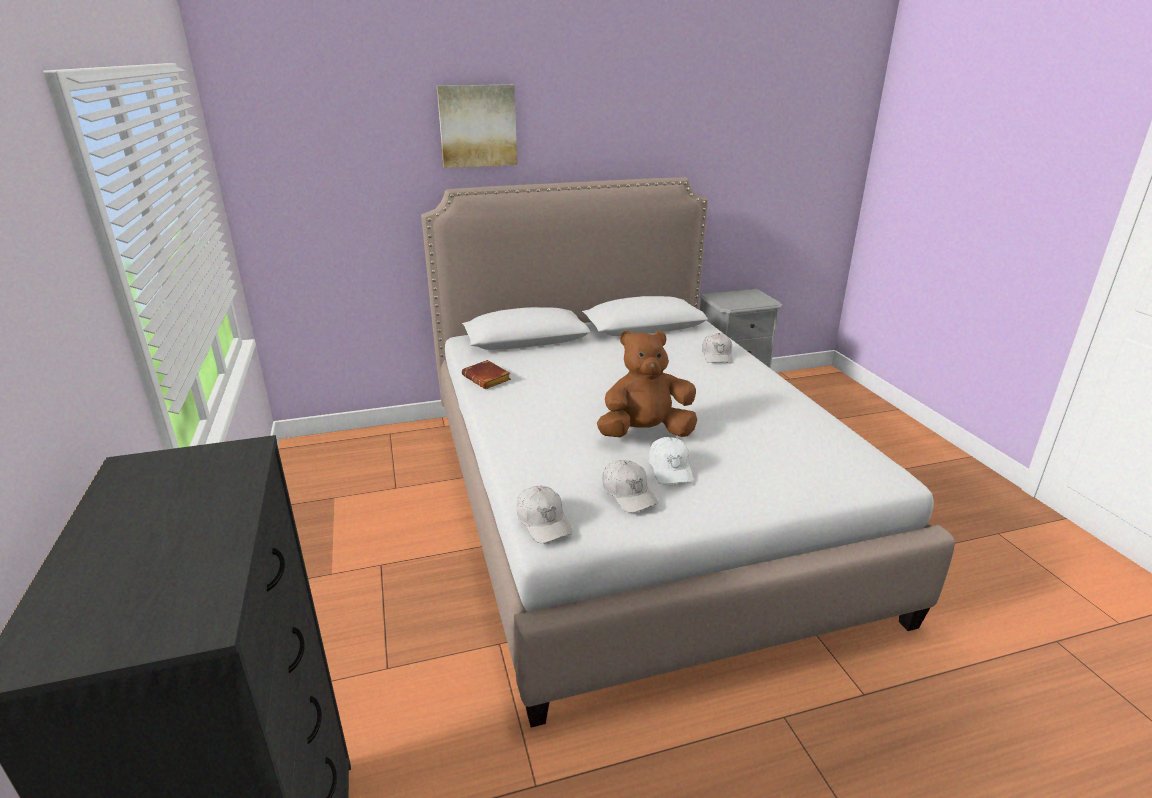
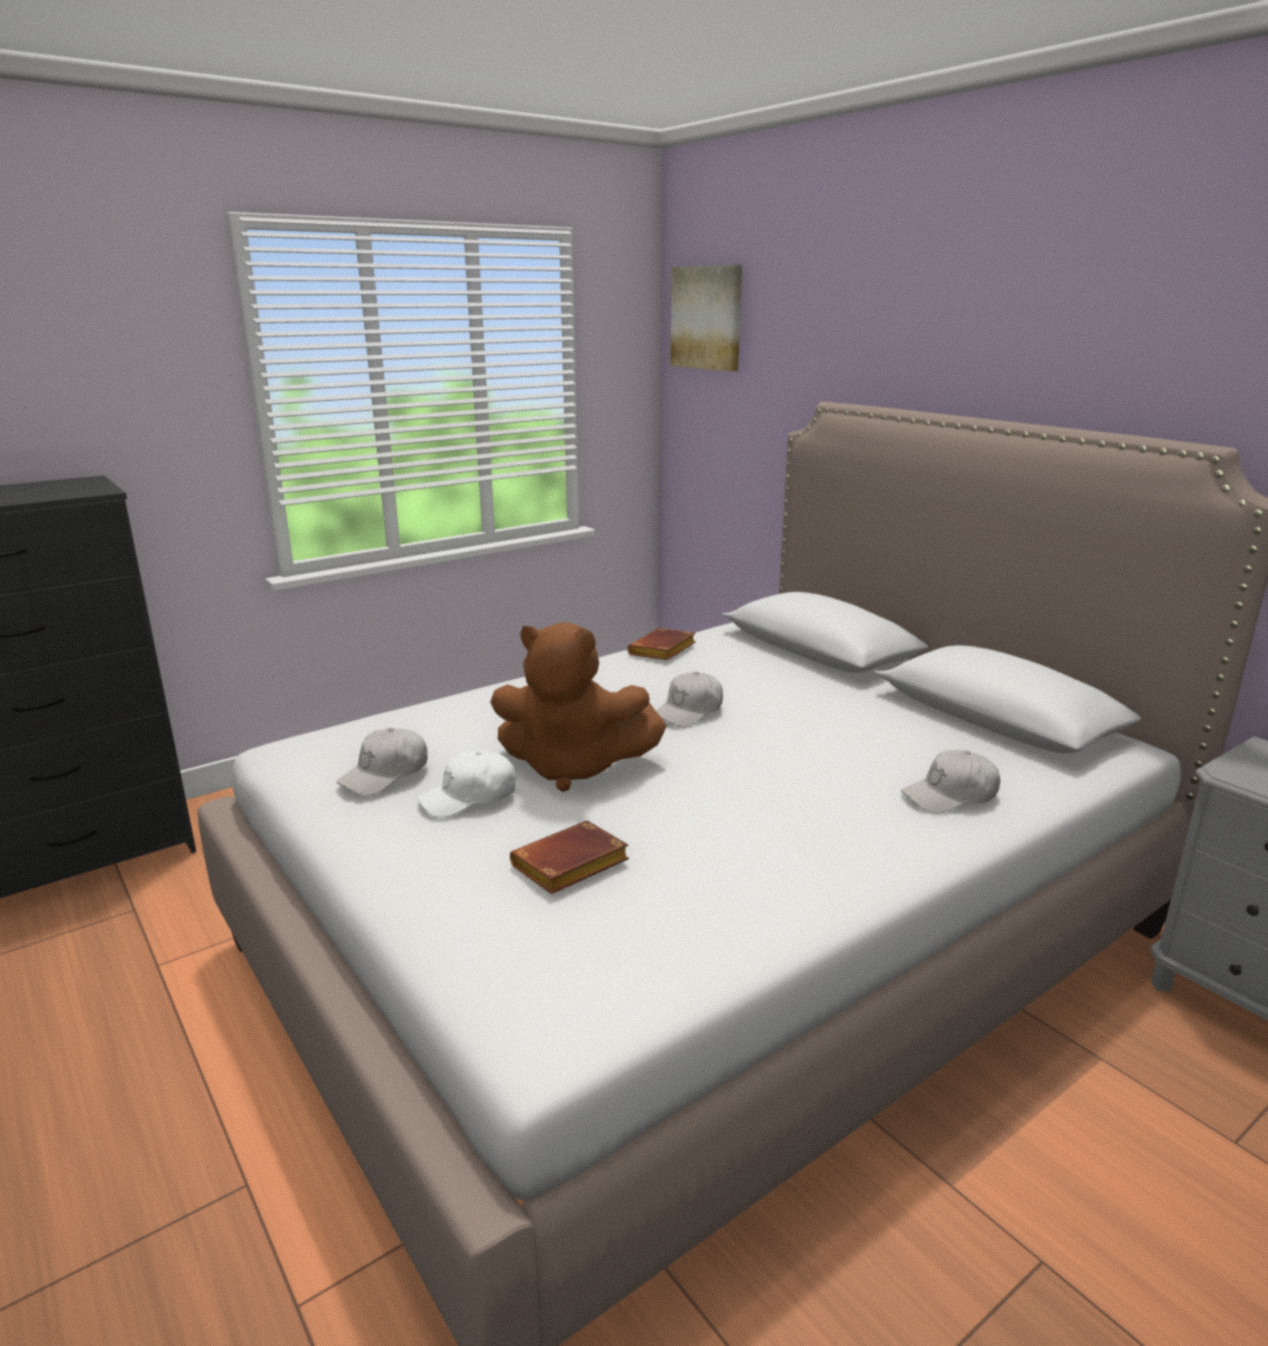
camera: 70 degrees right, 5 degrees down
(477, 126) = (895, 313): picture -> picture (707, 318)
(543, 522) = (315, 737): white cap -> white cap (689, 712)
(645, 433) = (573, 768): brown plush toy -> brown plush toy turned 135 degrees clockwise
(756, 450) = (569, 867): none -> brown book

